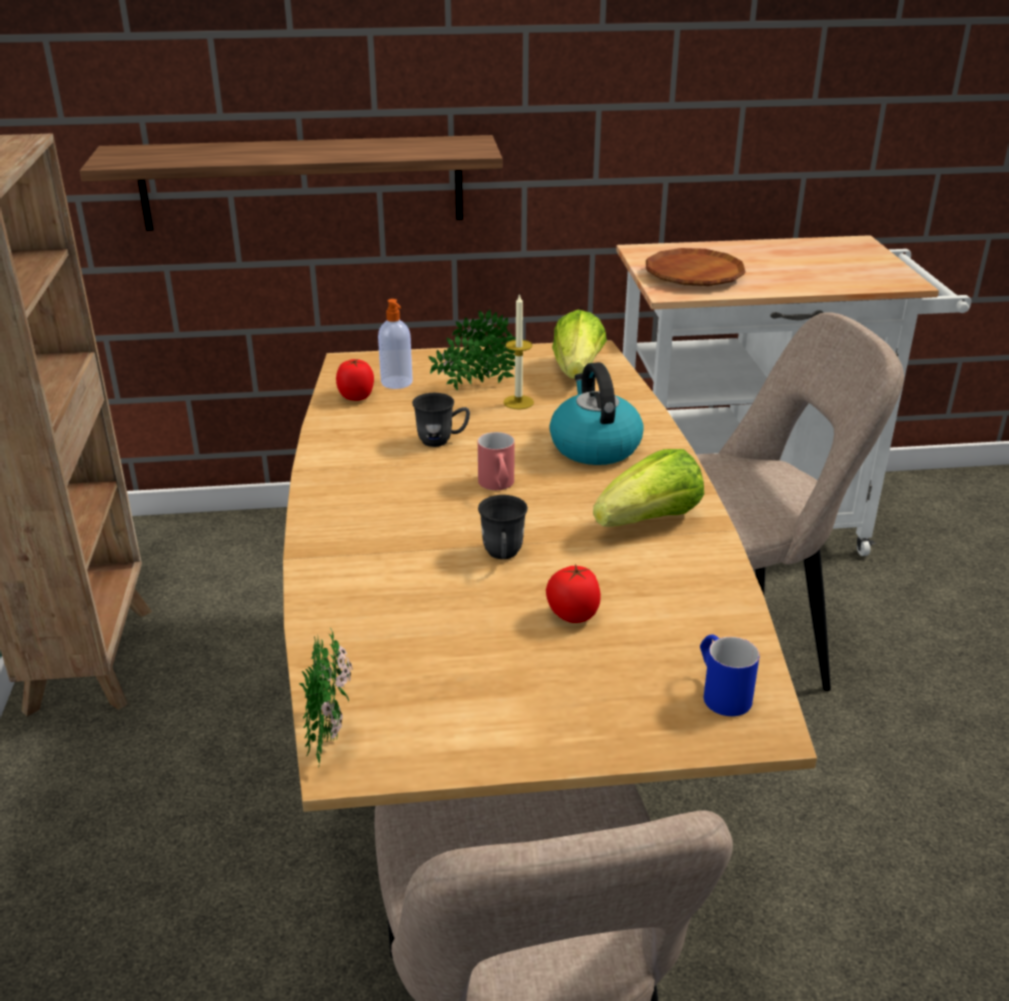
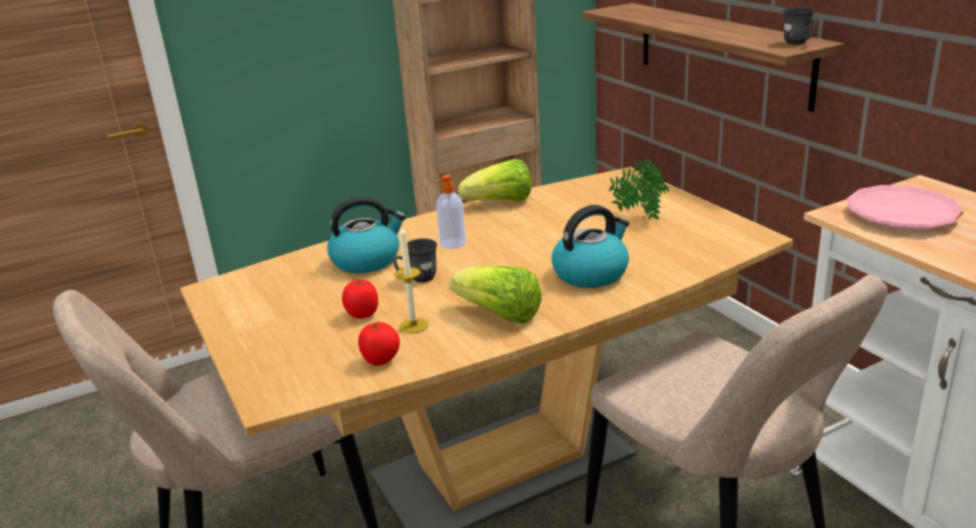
camera: 70 degrees right, 5 degrees down
(326, 730) = (231, 278): potted plant -> none
(357, 397) = (578, 190): tomato -> tomato (381, 360)
(397, 383) = (612, 194): soap dispenser -> soap dispenser (452, 244)
(401, 585) = (367, 260): none -> kettle
(442, 440) = (546, 226): grey mug -> grey mug (799, 43)
(498, 486) = (502, 257): red mug -> none
(518, 402) = (630, 234): candle -> candle (413, 325)
(577, 371) = (711, 240): lettuce -> lettuce (500, 202)
(694, 275) = (901, 215): brown plate -> pink plate
(720, 692) = (302, 379): blue mug -> none

